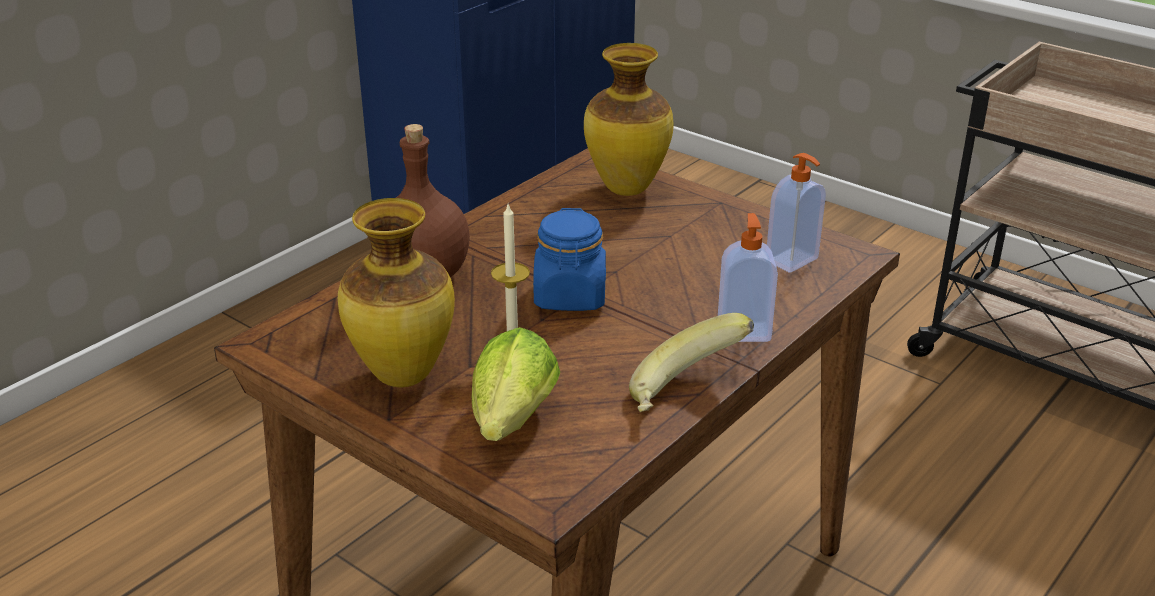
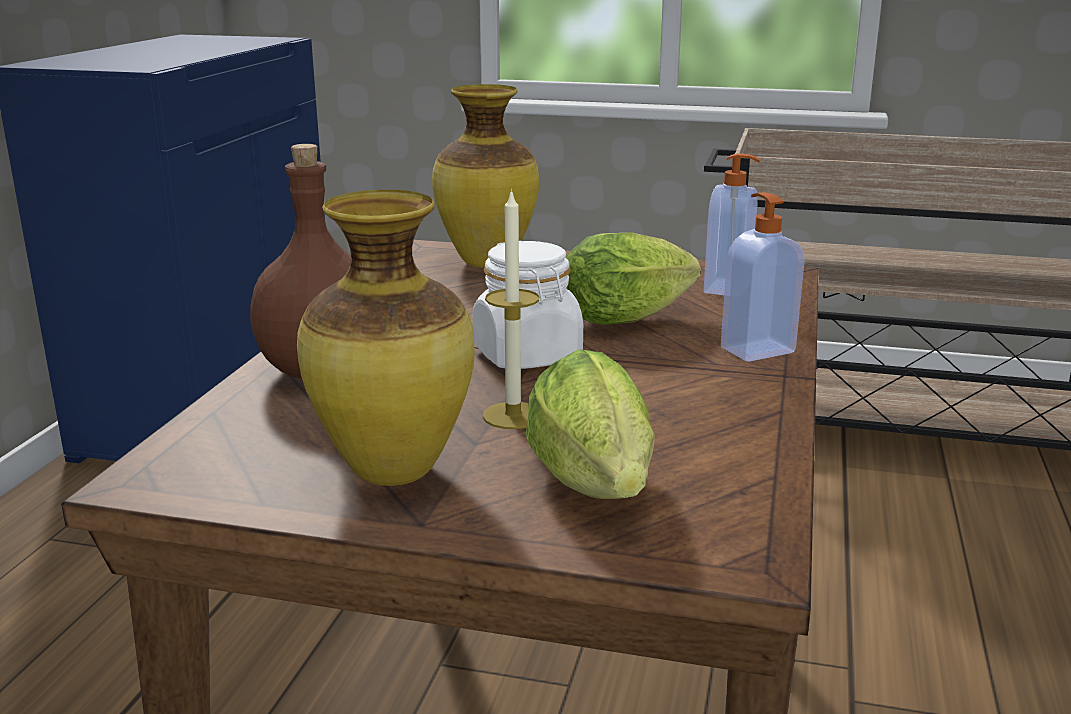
camera: 25 degrees left, 10 degrees down
(570, 296) = (528, 356): blue jar -> white jar
(681, 276) = (631, 318): none -> lettuce
(687, 395) = (771, 415): banana -> none

